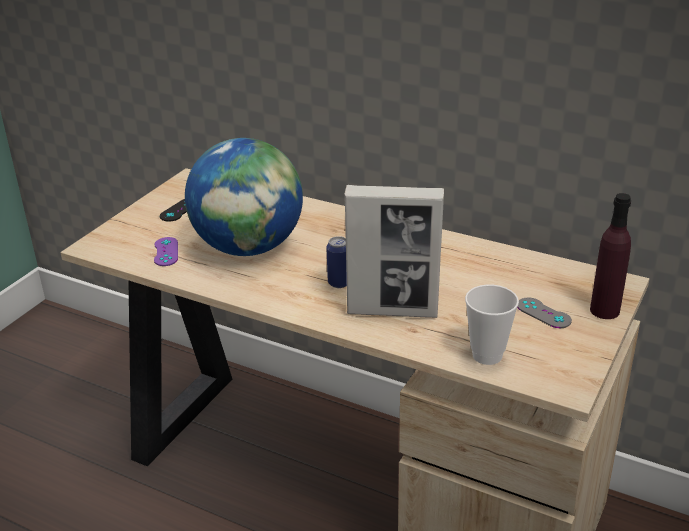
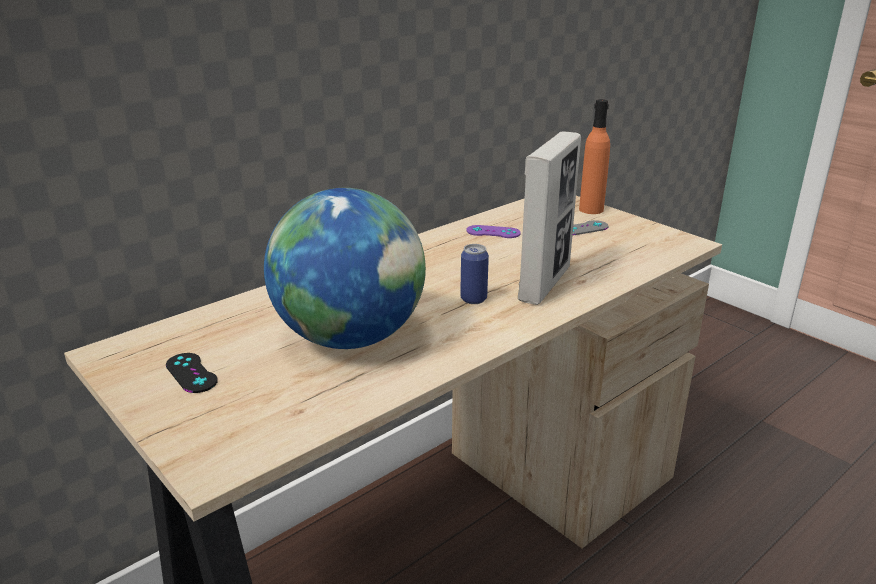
camera: 70 degrees left, 5 degrees down
(166, 252) = (300, 400): purple game controller -> purple game controller (493, 232)
(487, 355) = (635, 260): cup -> none
(604, 310) = (591, 209): purple bottle -> orange bottle

